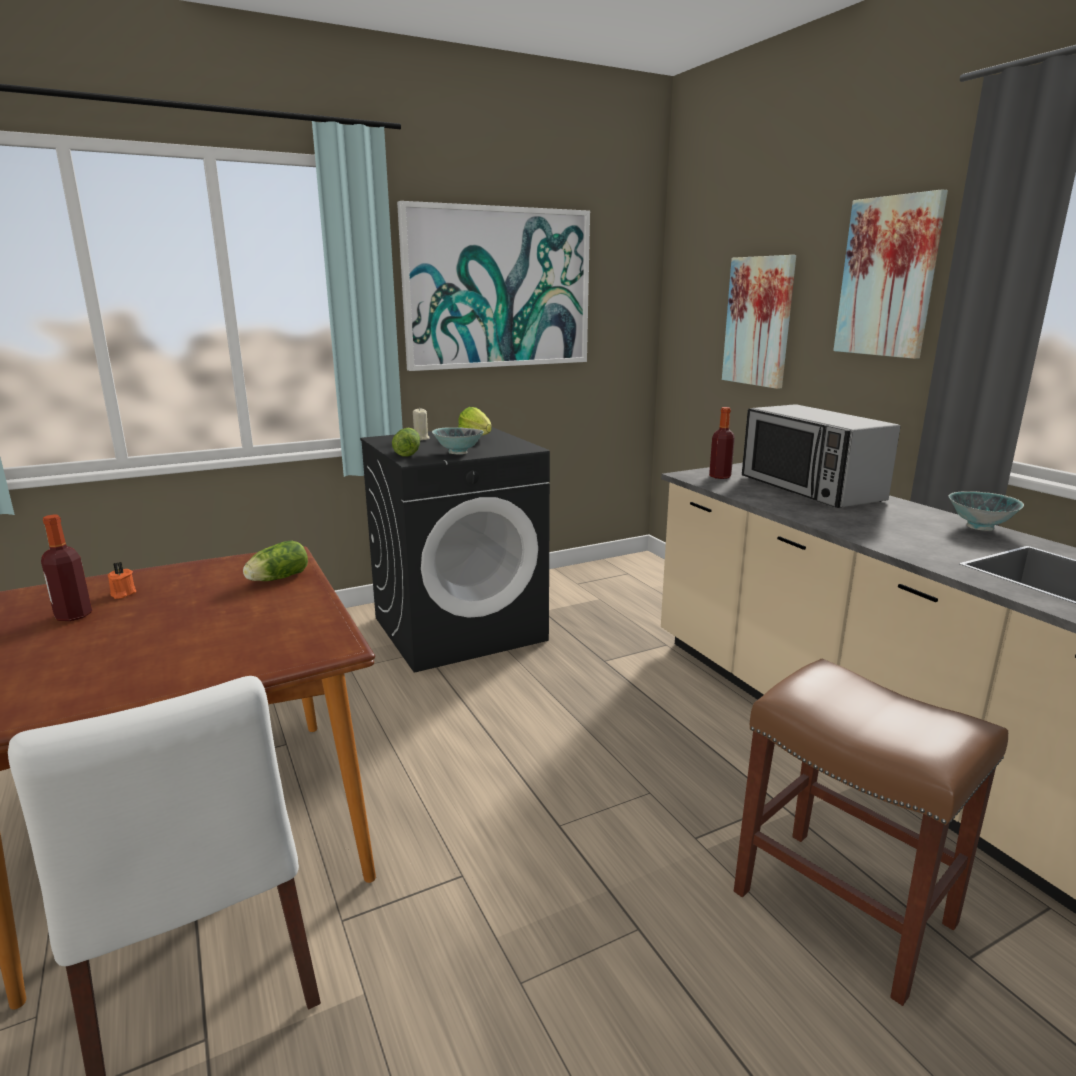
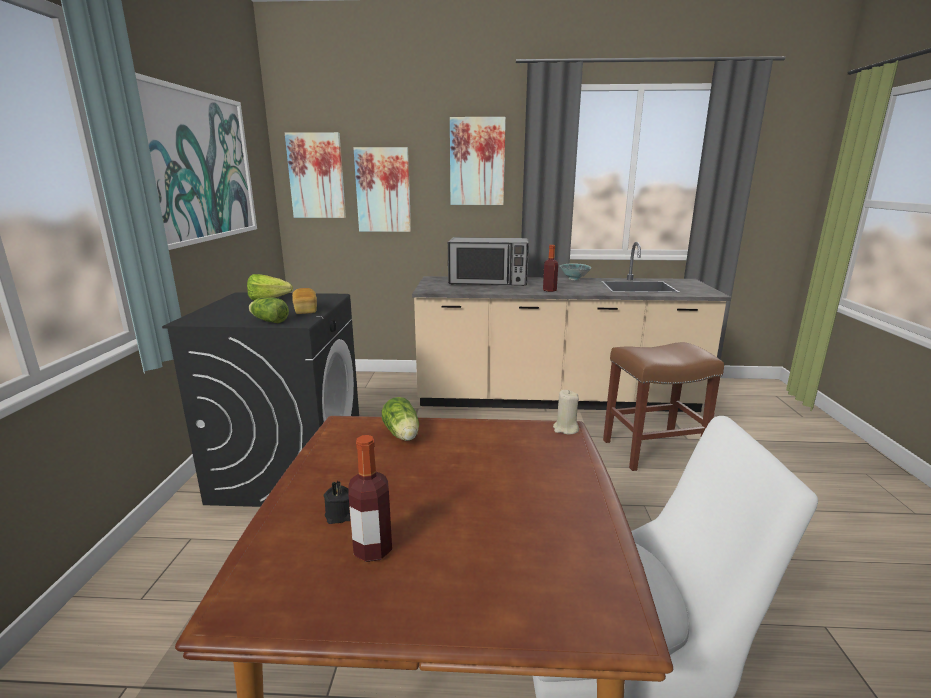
camera: 60 degrees left, 0 degrees up
(122, 594) = (340, 516): orange candle -> black candle
(420, 438) = (226, 311): beige candle -> beige candle (565, 429)
(458, 453) = (305, 310): bowl -> bread
(696, 298) = (316, 176): none -> picture
(720, 476) = (440, 287): bottle -> bottle (549, 290)

